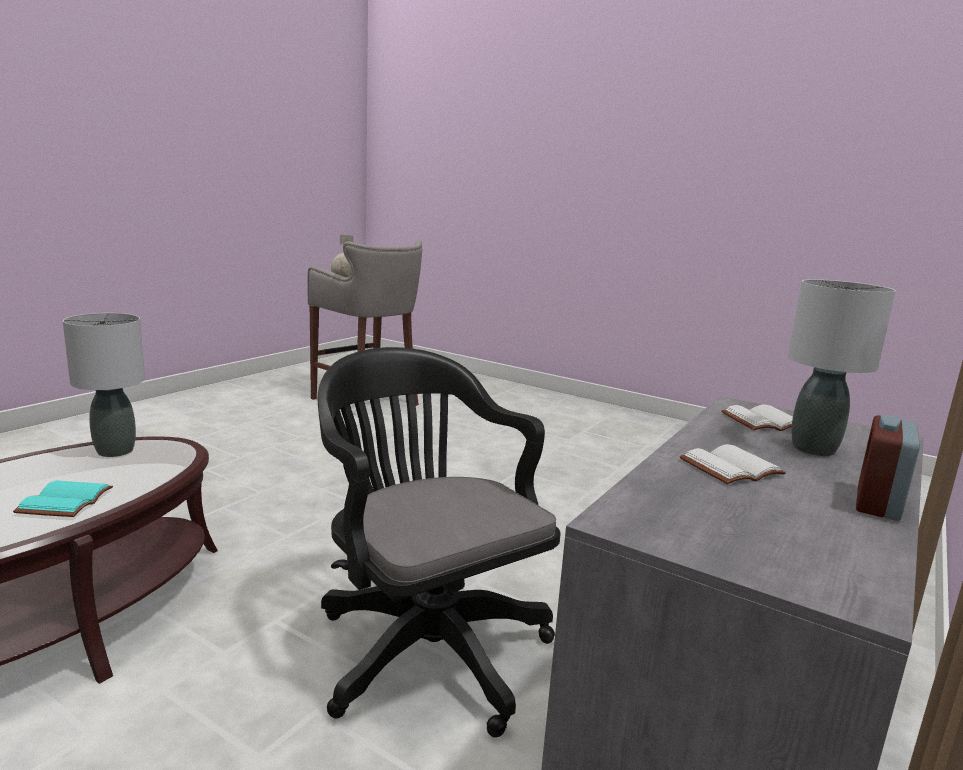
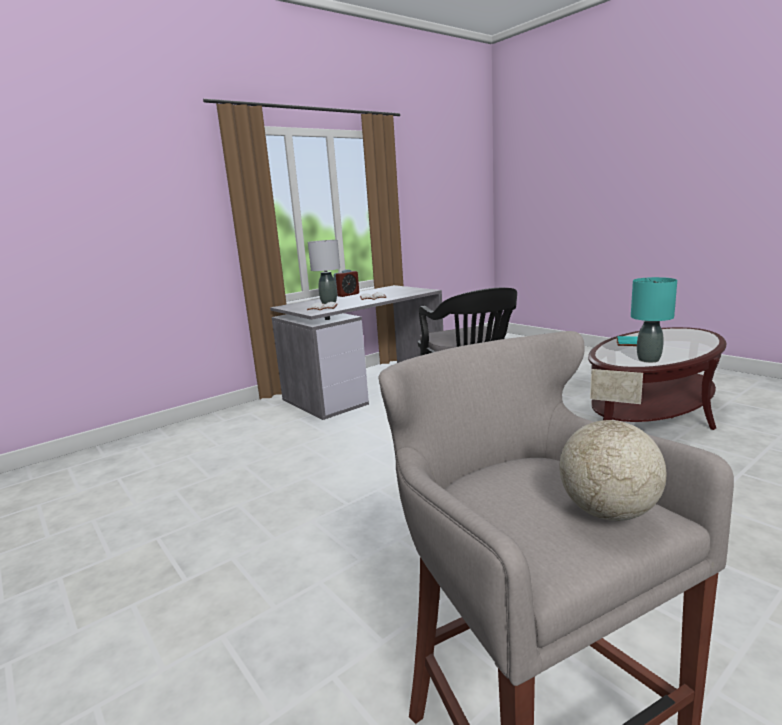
camera: 160 degrees left, 0 degrees up
(114, 451) = (648, 359): grey table lamp -> turquoise table lamp

